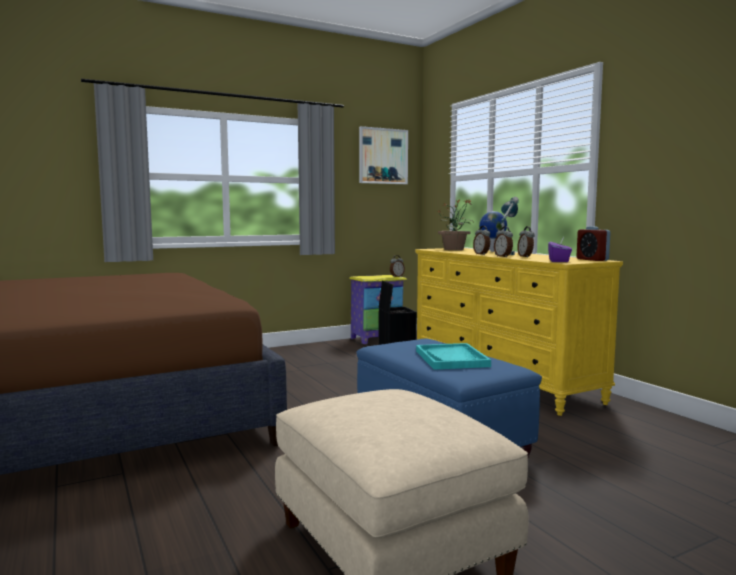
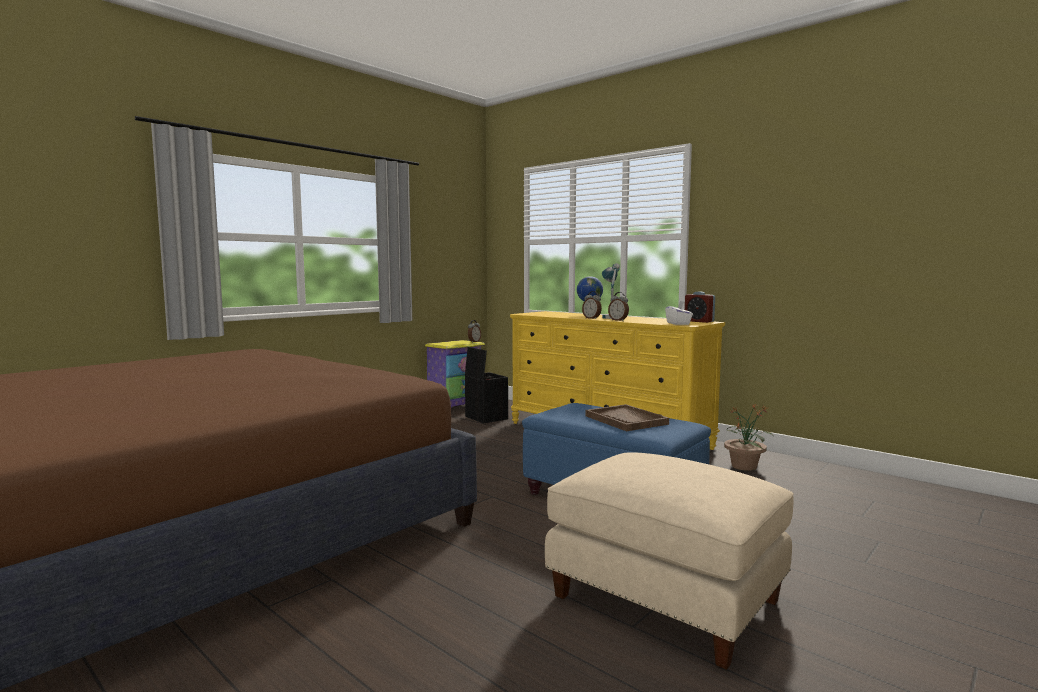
camera: 20 degrees left, 0 degrees up
(383, 156) = (452, 217): picture -> none
(451, 359) = (626, 420): turquoise tray -> brown tray
(454, 249) = (548, 313): potted plant -> potted plant (744, 466)
(525, 257) = (637, 320): alarm clock -> none
(559, 261) = (678, 324): purple tissue box -> white tissue box

